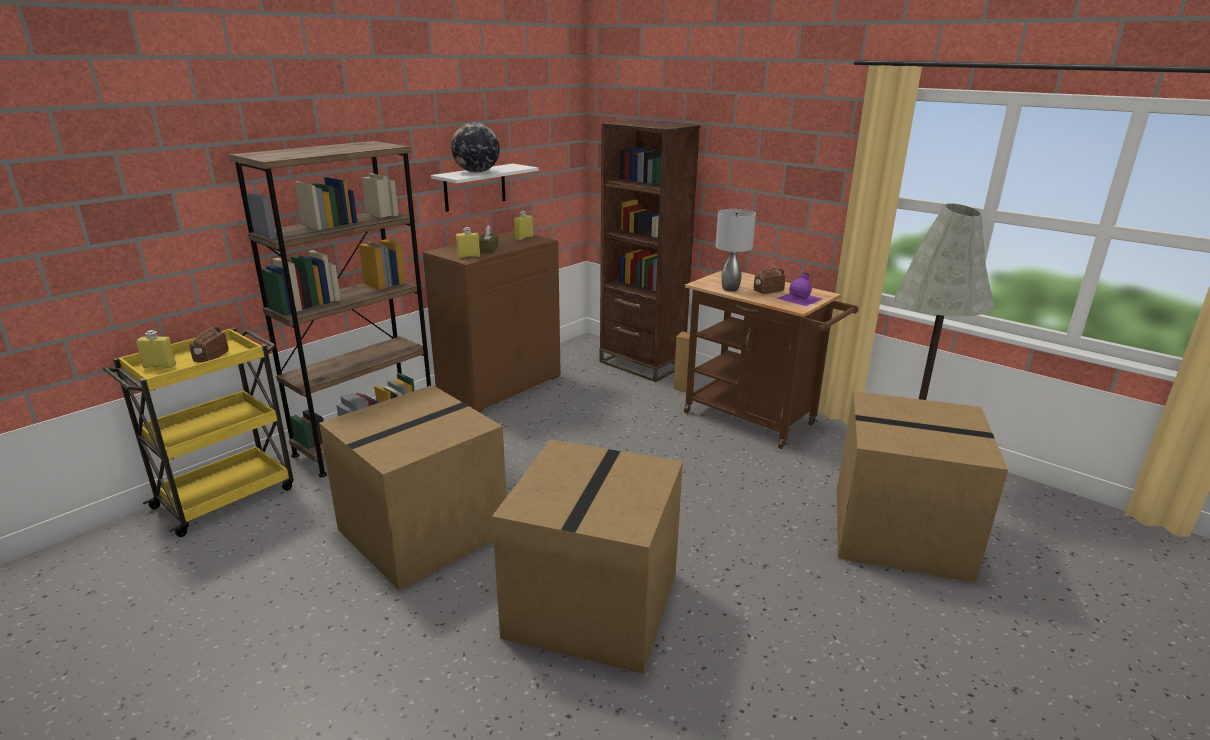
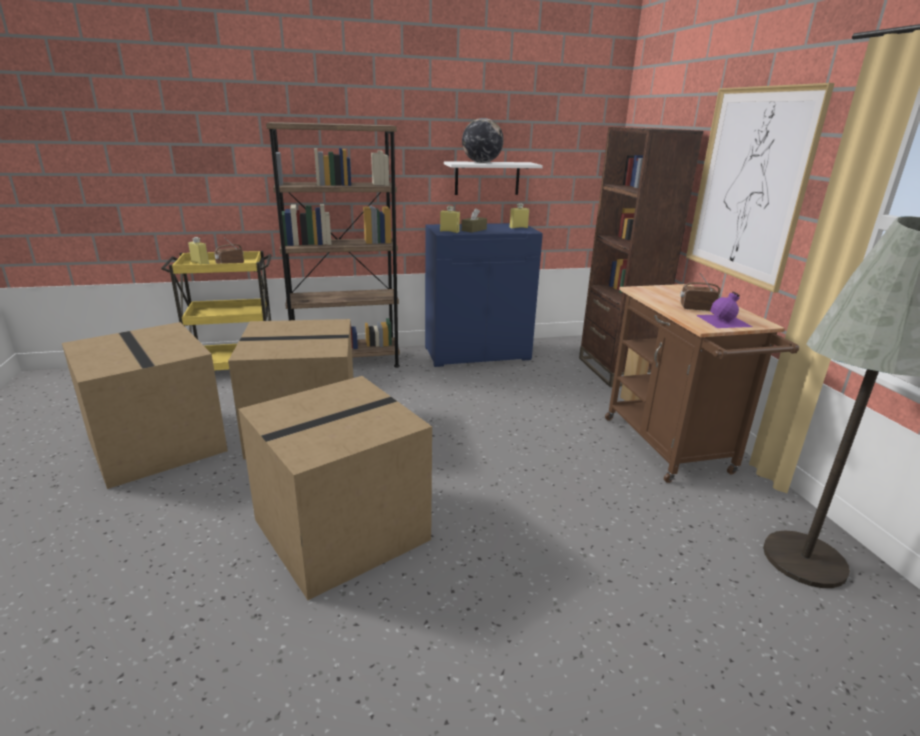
camera: 35 degrees right, 0 degrees up
(500, 385) = (477, 353): brown cabinet -> blue cabinet
(730, 289) = (659, 298): grey table lamp -> none
(762, 175) = (749, 185): none -> picture
(901, 531) = (714, 616): cardboard box -> cardboard box (159, 445)

